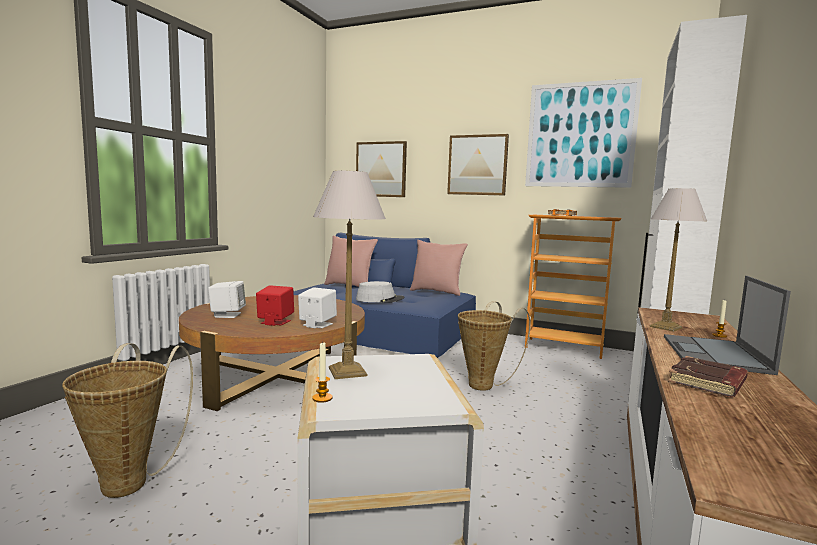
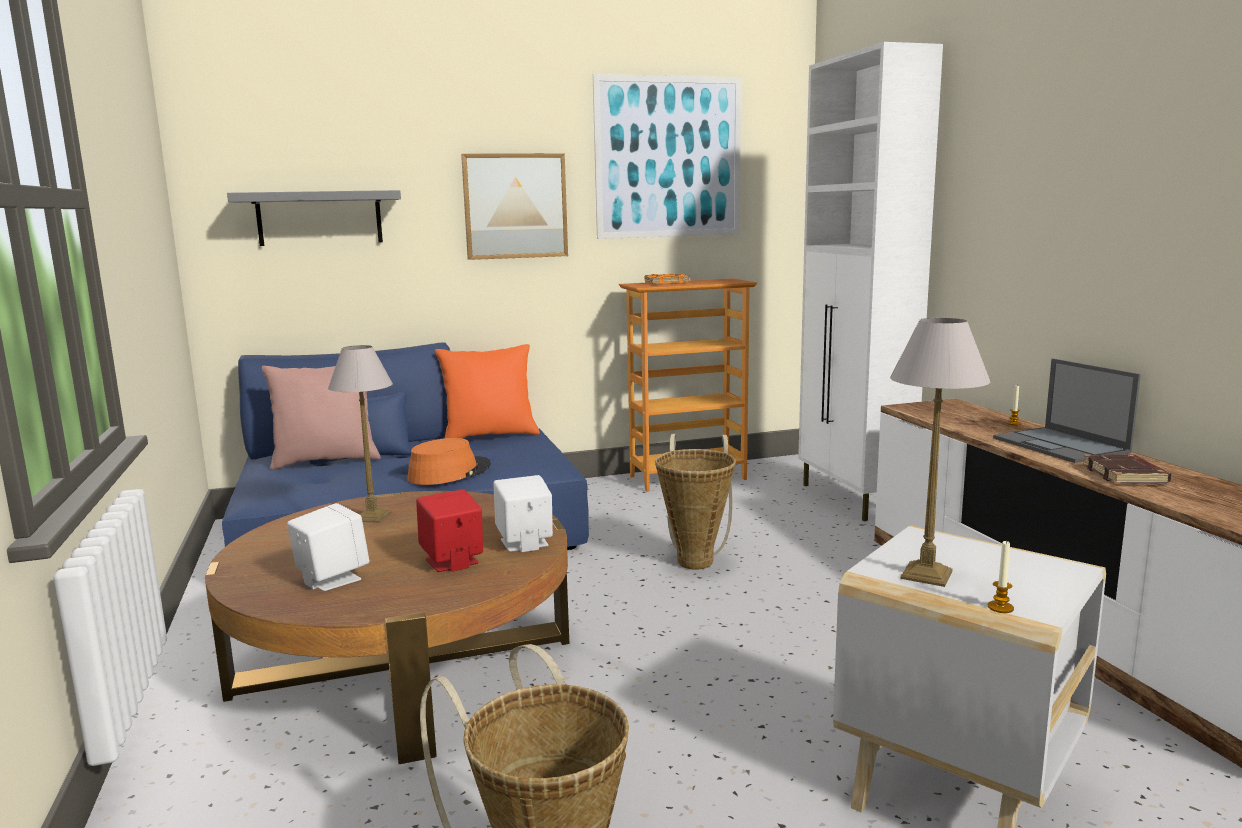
camera: 40 degrees left, 5 degrees up
(380, 299) = (449, 472): grey hat -> orange hat
(381, 169) = (319, 218): picture -> grey shelf
(436, 292) = (490, 436): pink pillow -> orange pillow
(665, 327) = (964, 426): table lamp -> table lamp (371, 517)

